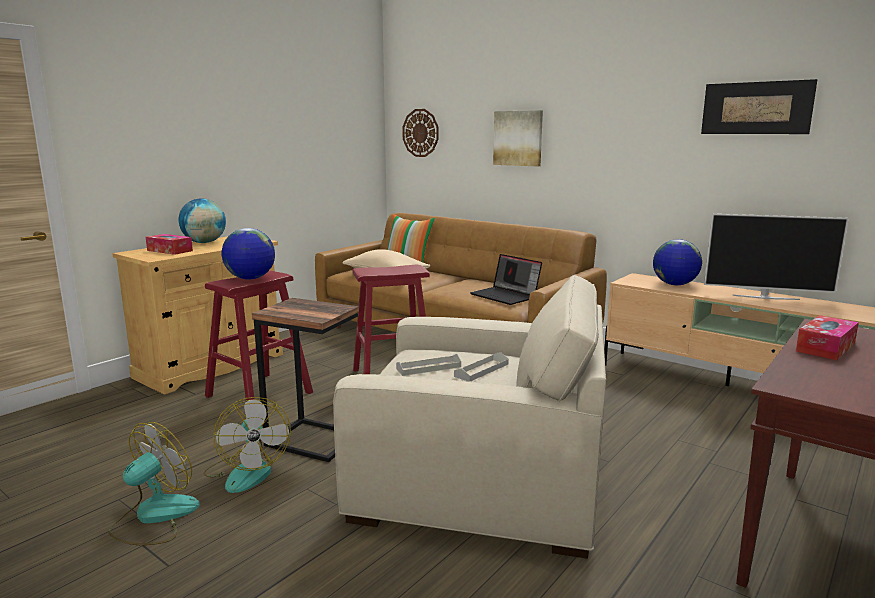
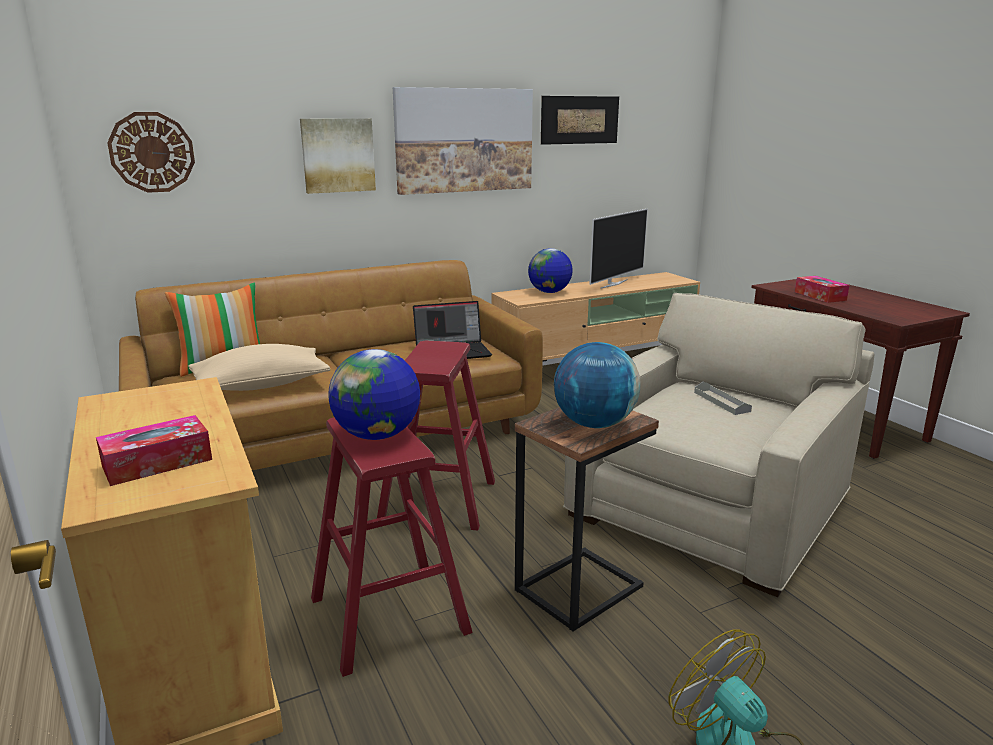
camera: 65 degrees left, 5 degrees up
(204, 242) = (119, 429): globe -> globe (594, 424)
(247, 471) = (641, 655): fan -> none
(428, 368) = (706, 420): grey tray -> none
(619, 128) = (464, 140): none -> picture

